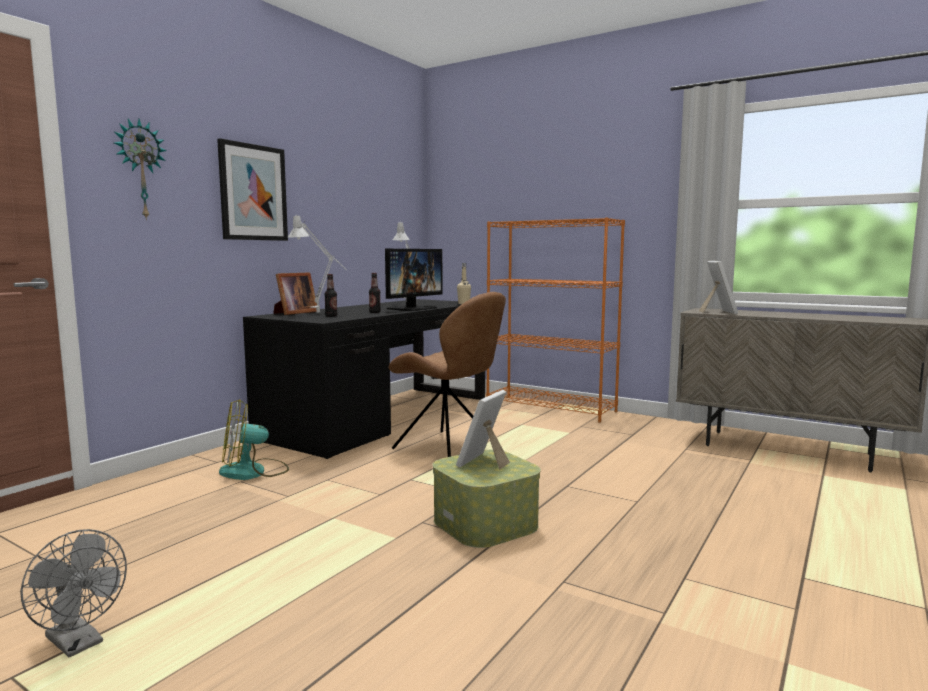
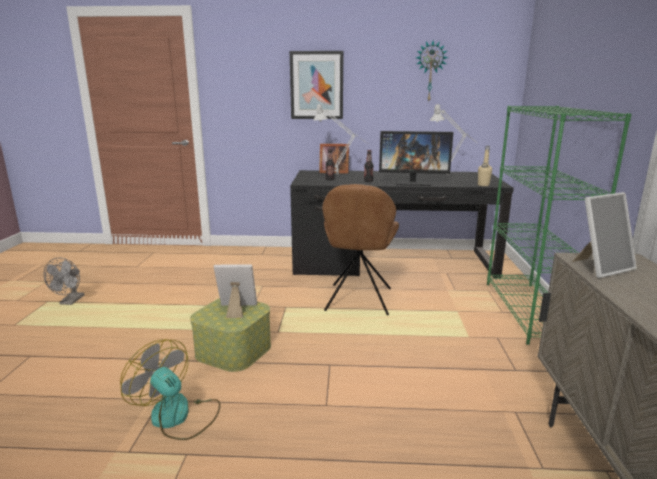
camera: 60 degrees right, 10 degrees up
(140, 169) = (238, 78): wall clock -> wall clock (430, 71)
(253, 472) = (256, 266): fan -> fan (178, 417)
(551, 408) = (530, 311): orange bookcase -> green bookcase

